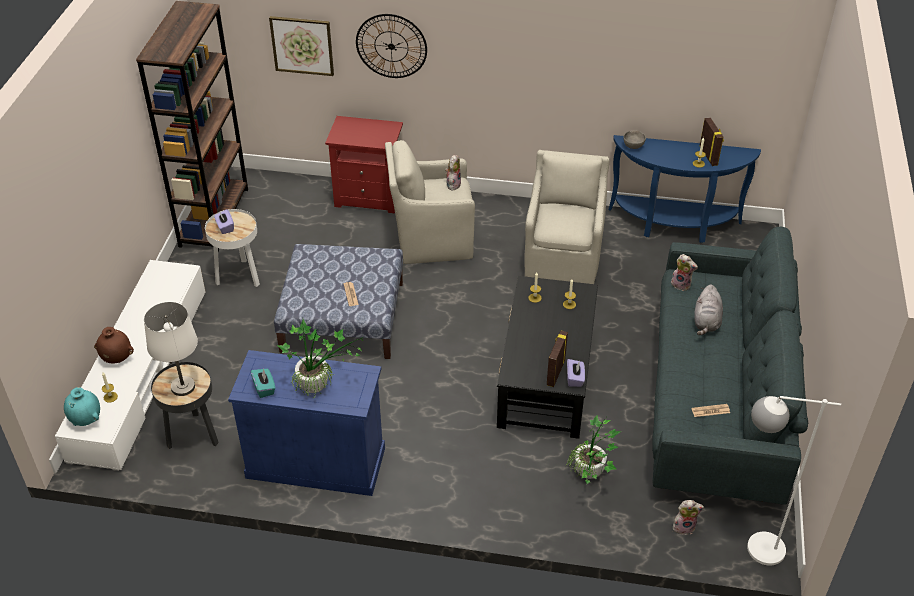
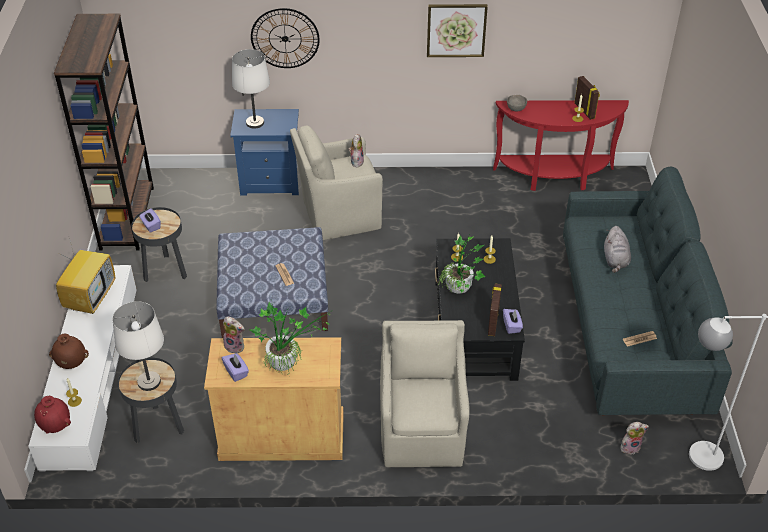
camera: 10 degrees left, 0 degrees up
(86, 420) = (56, 427): turquoise vase -> red vase
(152, 294) = (90, 298): none -> television
(239, 276) = (165, 271): white side table -> black side table
(264, 388) = (236, 372): turquoise tissue box -> purple tissue box
(302, 45) = (198, 45): picture -> picture (456, 30)
(316, 462) = (282, 436): blue cabinet -> beige cabinet
(353, 132) = (254, 123): none -> white table lamp
(369, 197) = (271, 182): red nightstand -> blue nightstand
(563, 258) = (463, 219): beige armchair -> beige armchair (422, 431)
(589, 477) = (536, 414): potted plant -> potted plant (459, 292)
(674, 226) = (554, 178): blue console table -> red console table
(681, 284) = (585, 229): plush toy -> plush toy (235, 346)

